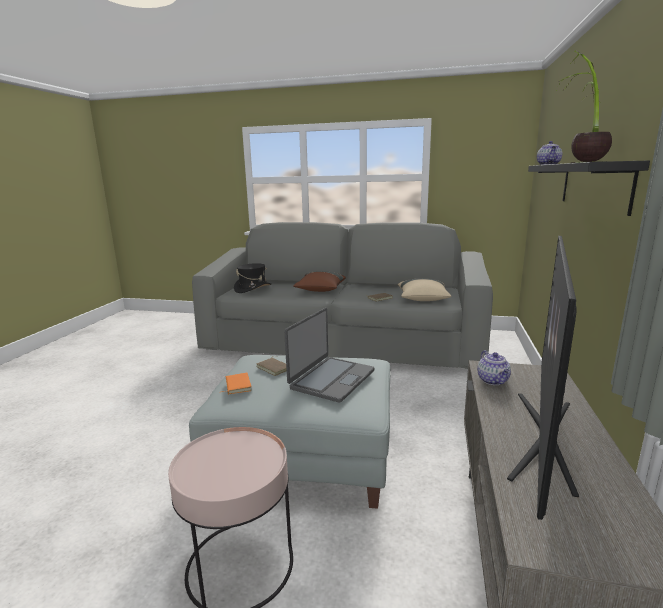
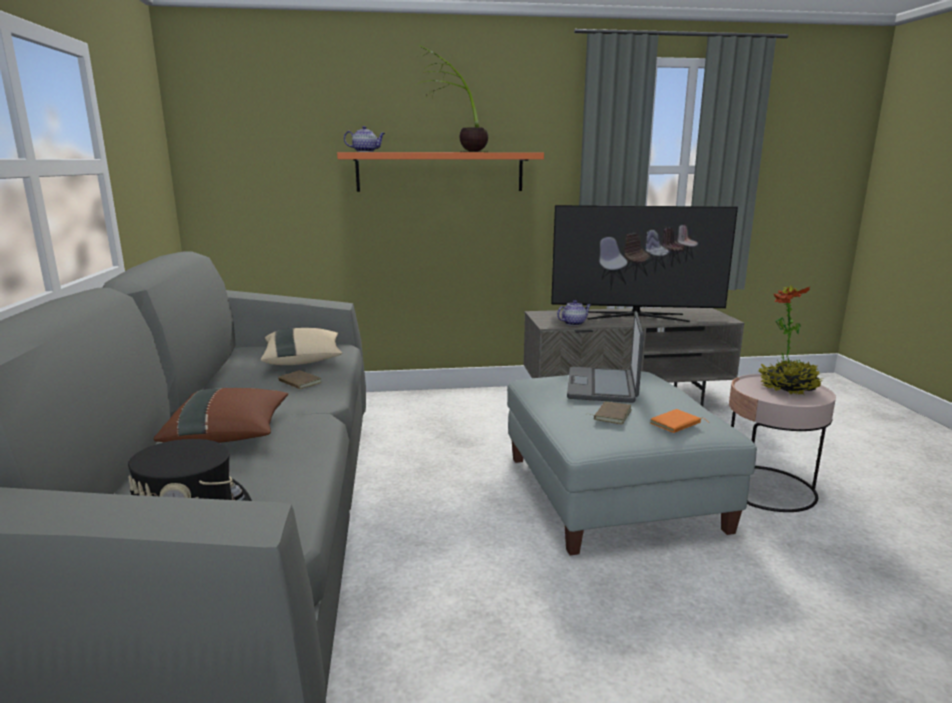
camera: 110 degrees left, 0 degrees up
(228, 468) = (787, 388): none -> potted plant
(331, 379) = (602, 386): laptop -> laptop turned 90 degrees counterclockwise
(593, 185) = (440, 172): black shelf -> orange shelf

